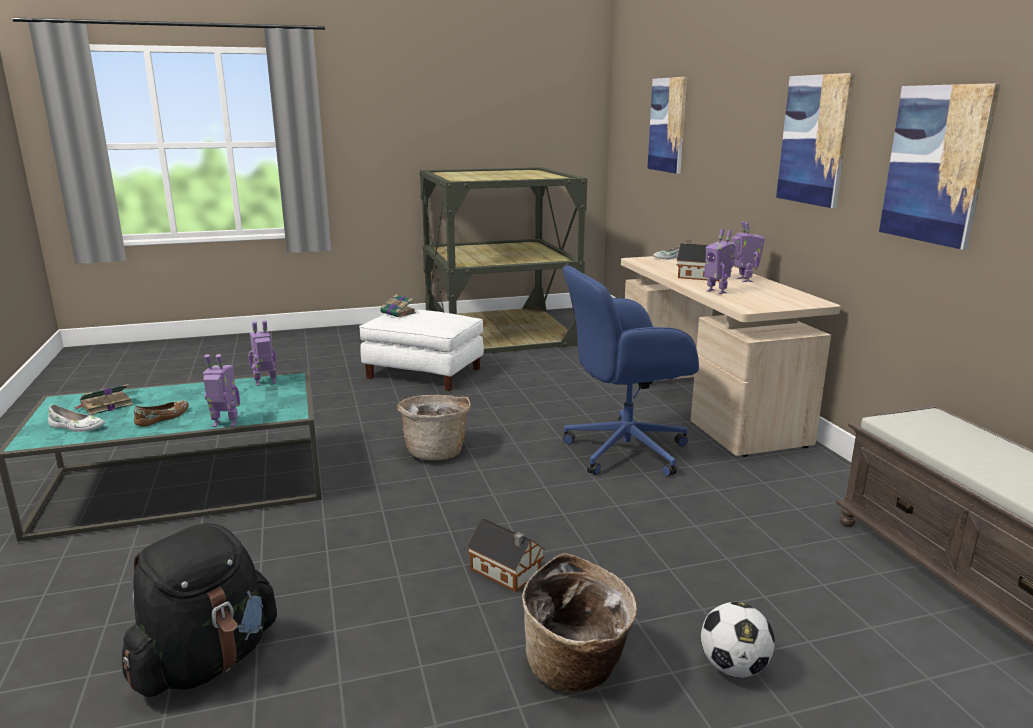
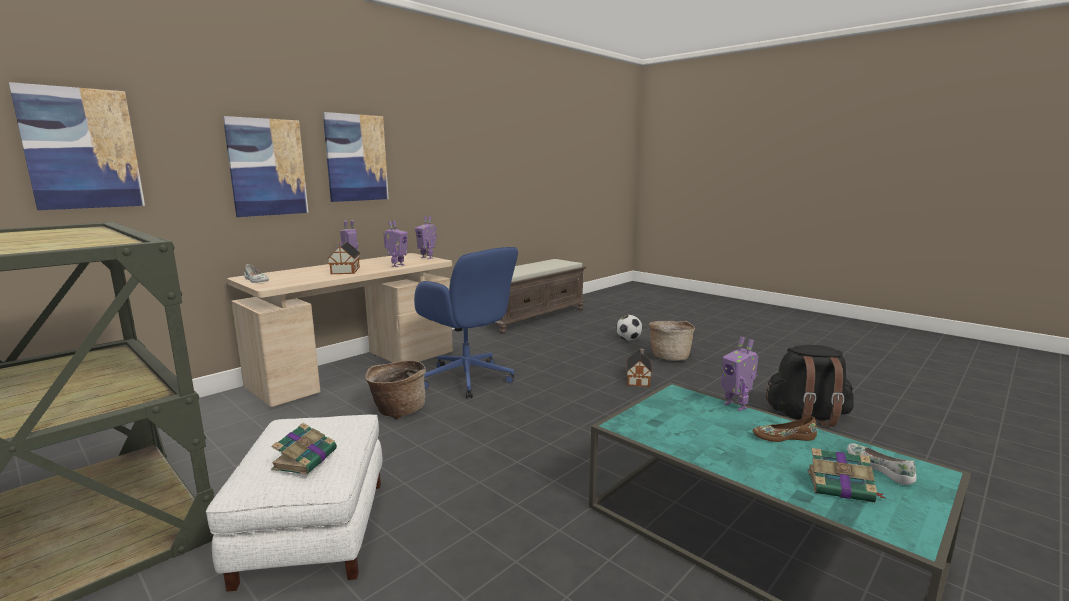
camera: 120 degrees left, 5 degrees down
(266, 383) = (650, 431): toy robot -> toy robot (427, 258)
(436, 451) = (536, 439): basket -> basket (397, 410)
(936, 164) = (442, 166): picture -> picture (267, 167)

